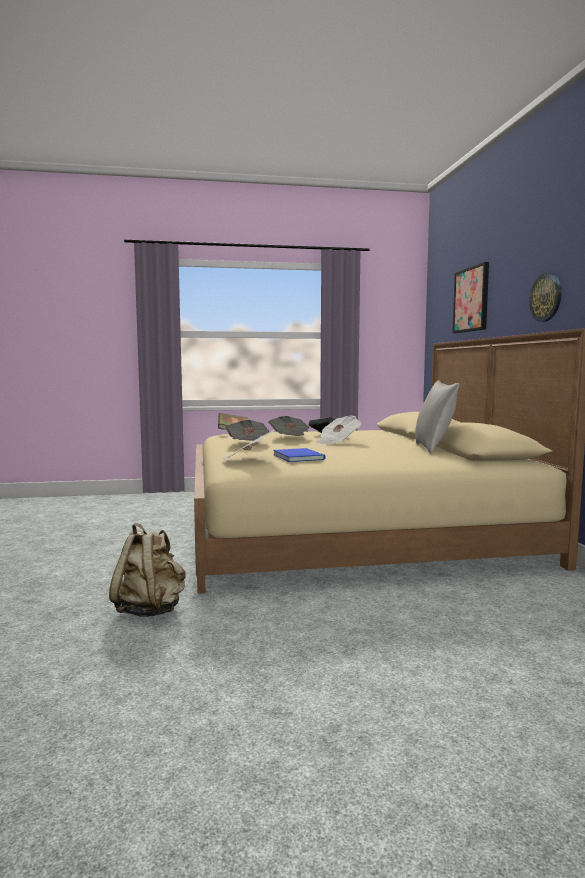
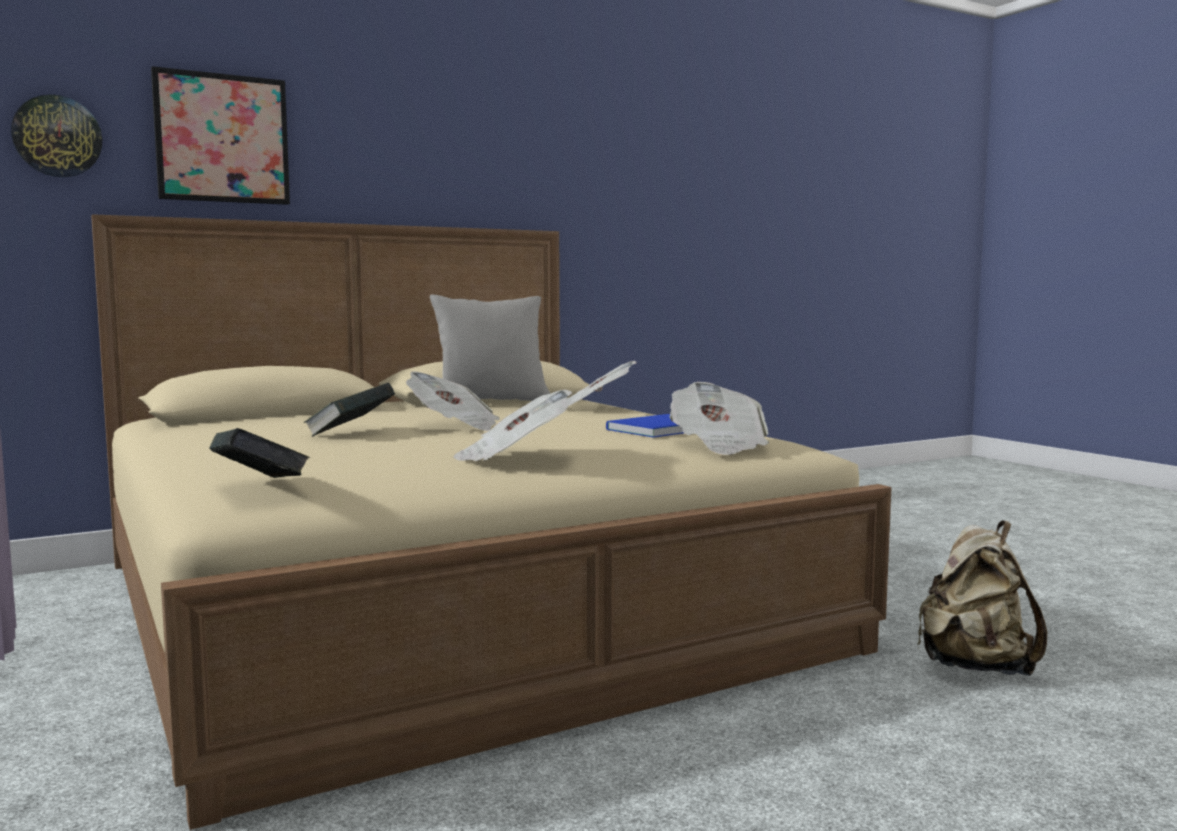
camera: 110 degrees left, 0 degrees up
(290, 438) = (399, 445): newspaper -> newspaper (593, 407)
(546, 297) = (451, 179): wall clock -> wall clock (57, 136)

